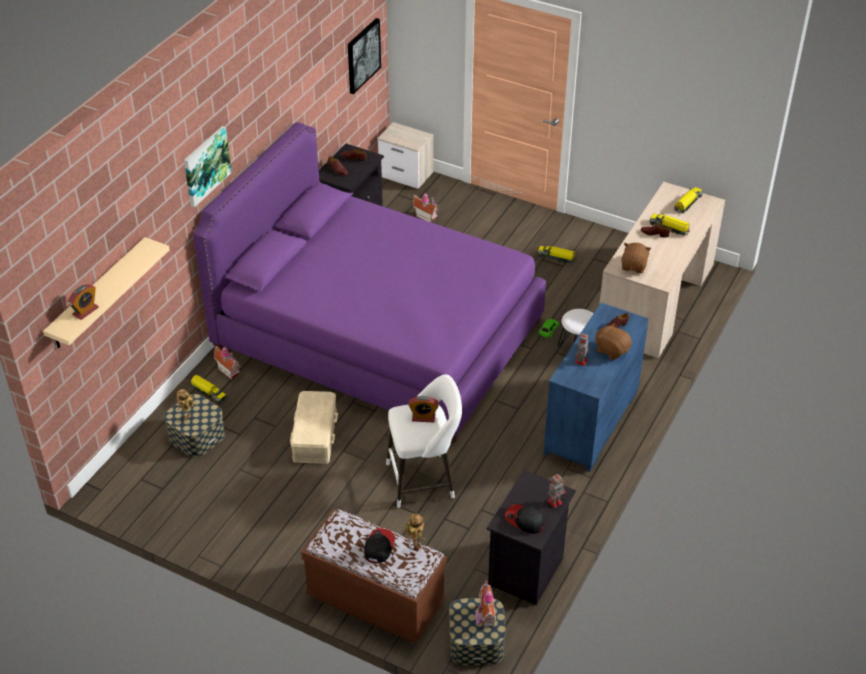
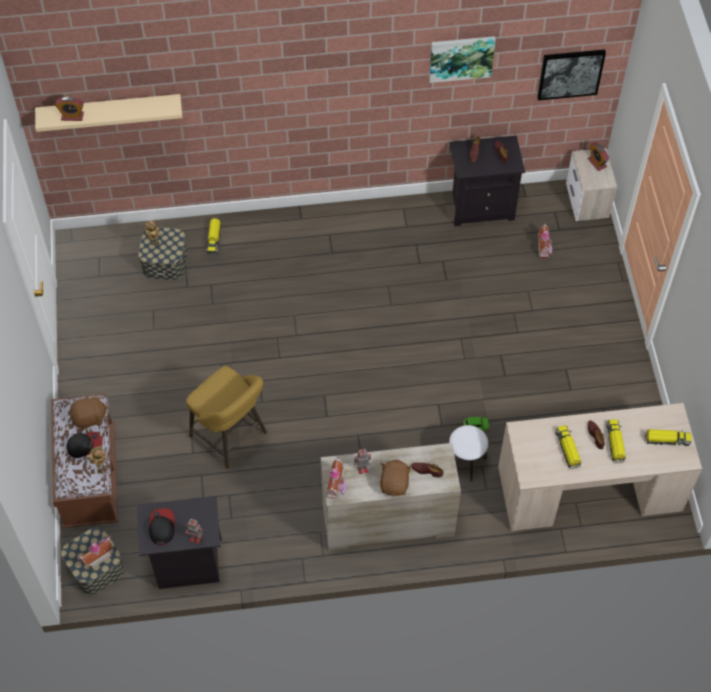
camera: 55 degrees right, 15 degrees up
(205, 165) = (280, 73): picture -> picture (461, 57)
(230, 371) = (247, 236): toy house -> toy house (337, 487)
(315, 435) = (223, 335): beige storage box -> none
(378, 336) = (365, 308): purple bed -> none
(423, 417) = (229, 394): alarm clock -> alarm clock (597, 163)
(425, 480) = (231, 437): white stool -> yellow stool
(556, 257) = (578, 378): toy truck -> toy truck (568, 449)
(592, 422) = (387, 521): blue dresser -> beige dresser
(634, 266) = (533, 443): brown plush toy -> brown plush toy (90, 418)

